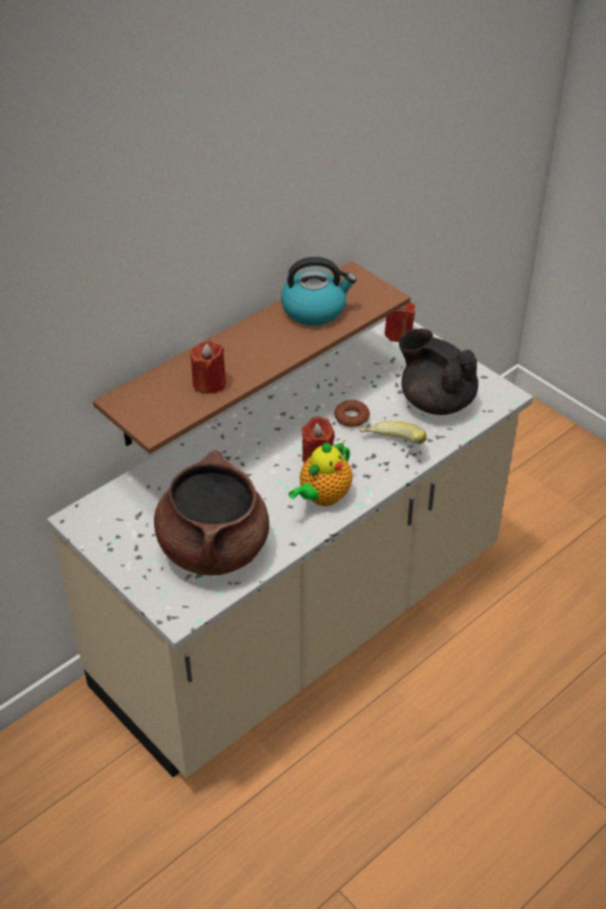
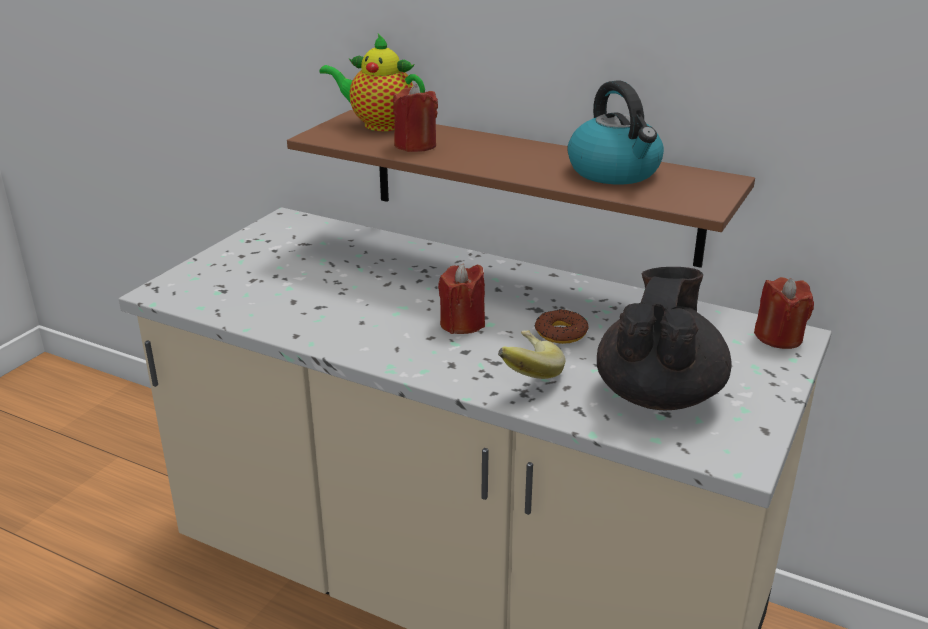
camera: 70 degrees right, 15 degrees down
(213, 548) = (269, 290): brown cooking pot -> none
(322, 497) = (390, 340): teapot -> teapot (379, 124)

